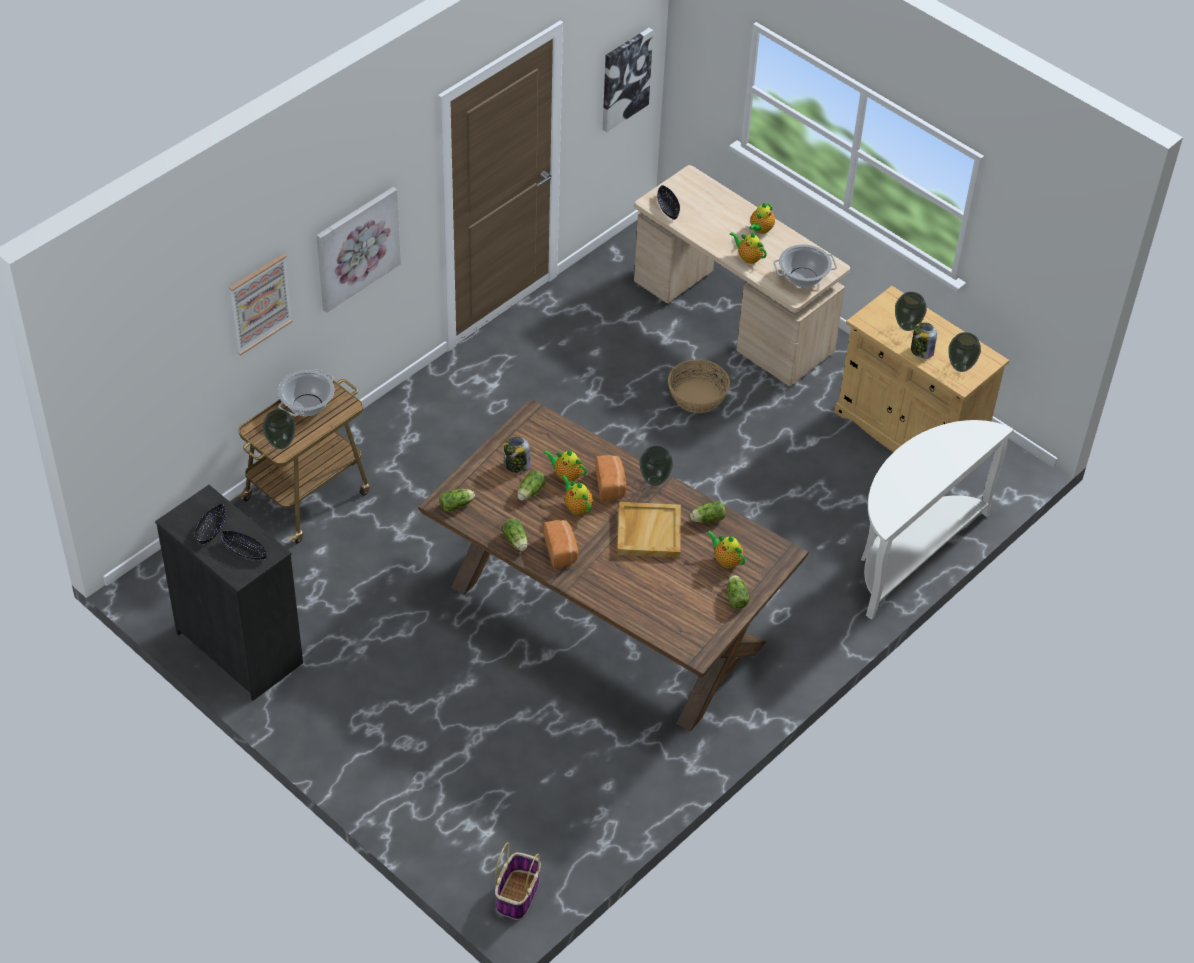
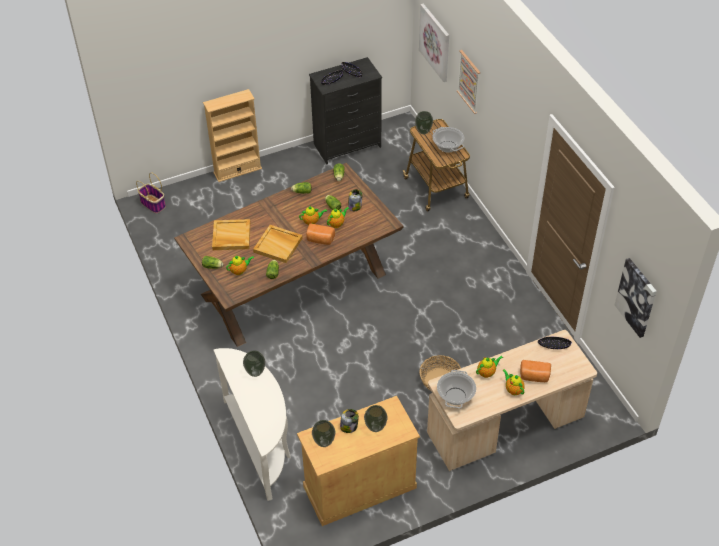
camera: 115 degrees right, 0 degrees up
(356, 247) = (504, 129): picture -> picture (435, 42)
(372, 794) = (237, 170): none -> beige bookcase
(561, 550) = (285, 207): bread -> bread (534, 377)
(655, 481) = (313, 259): vase -> vase (255, 373)
(661, 598) = (231, 236): none -> beige tray

